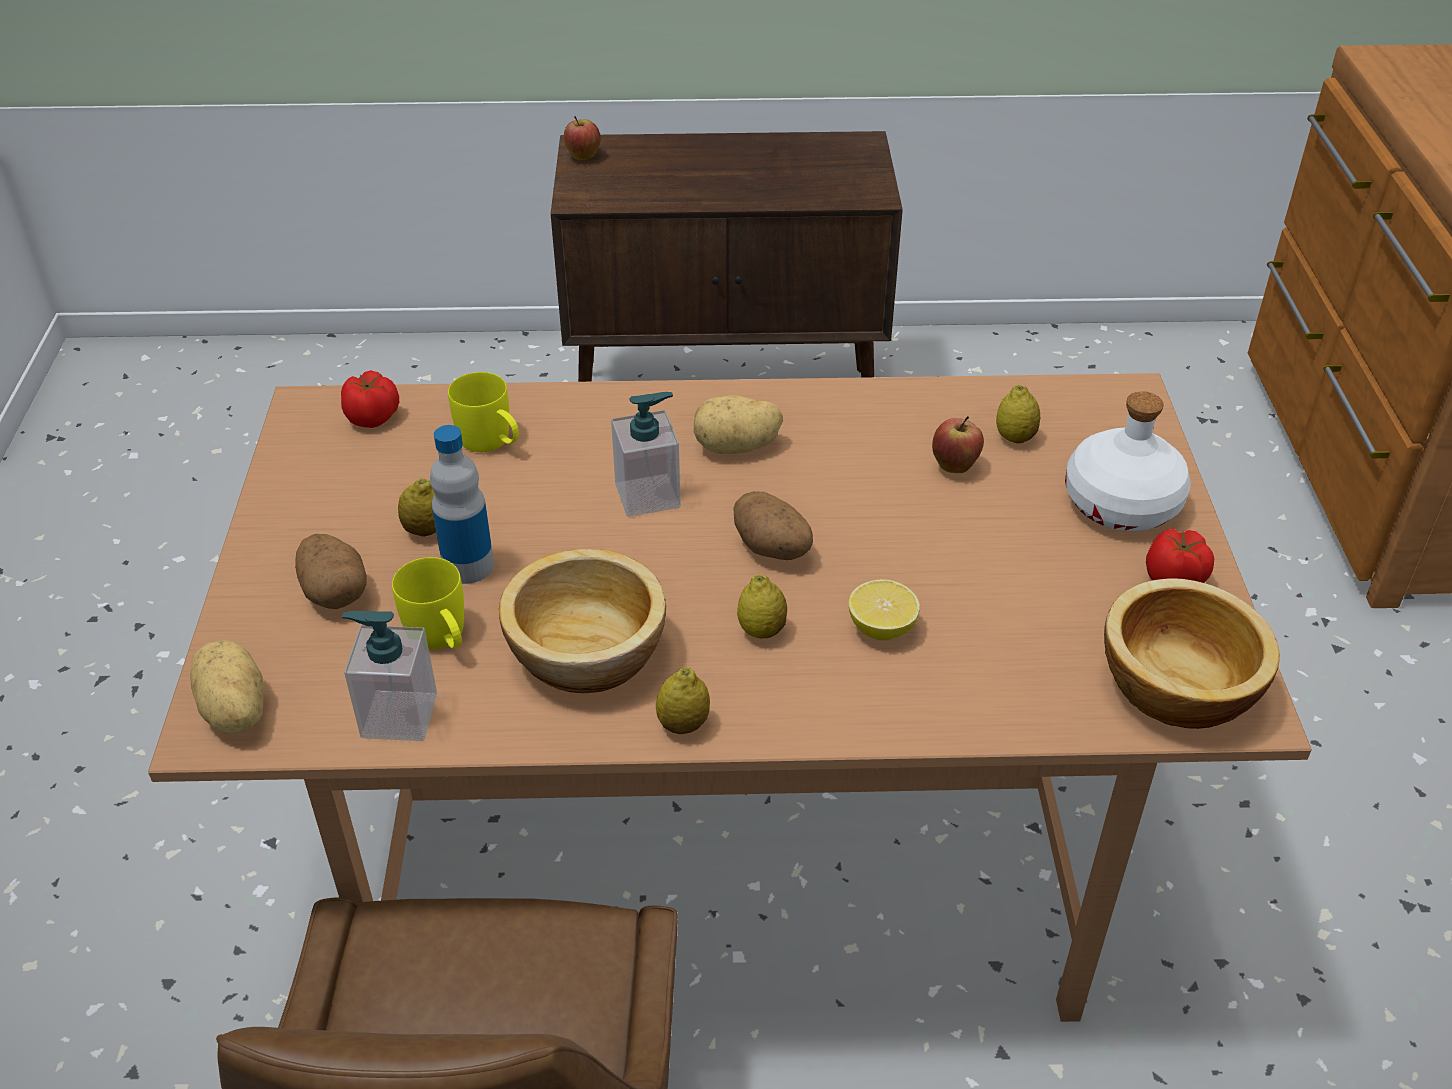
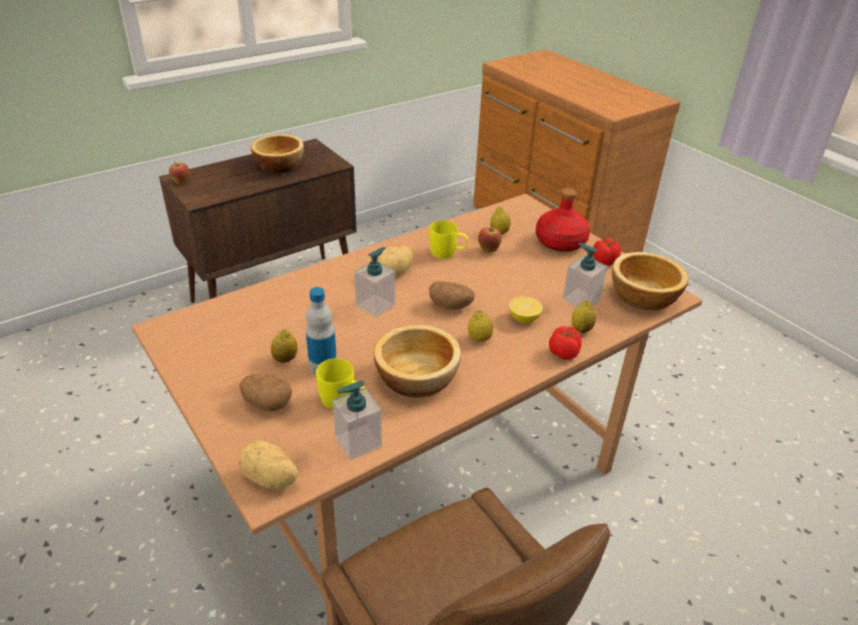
camera: 35 degrees left, 5 degrees down
(374, 417) = (204, 320): tomato -> tomato (564, 352)
(491, 443) = (278, 310): yellow mug -> yellow mug (448, 253)
(683, 724) = (487, 388): lemon -> lemon (581, 329)
(770, 169) = (279, 165): none -> bowl
(1035, 637) = (581, 299): none -> soap dispenser
(1120, 504) = (560, 242): white bottle -> red bottle

